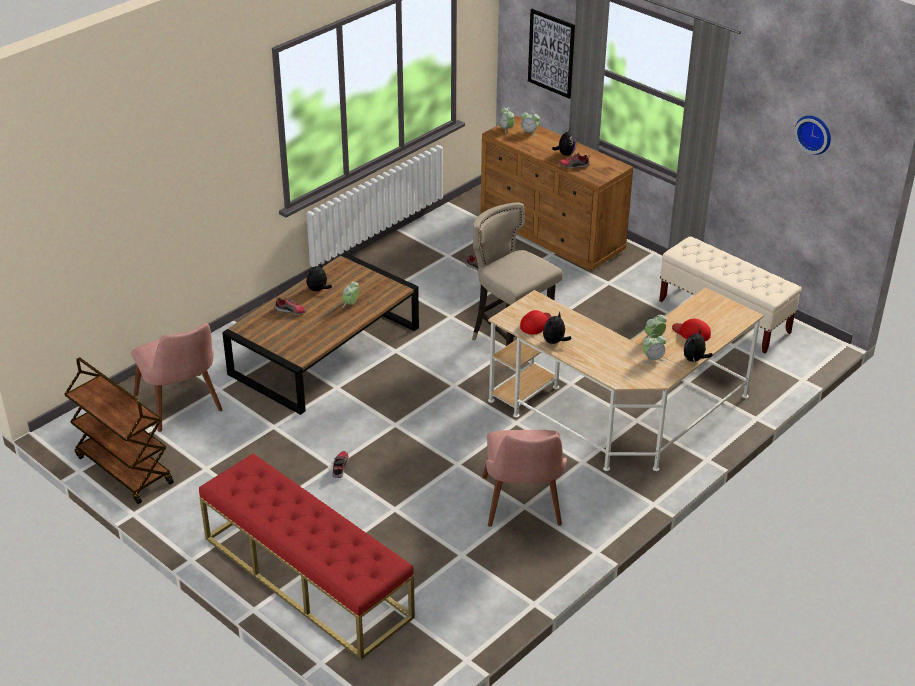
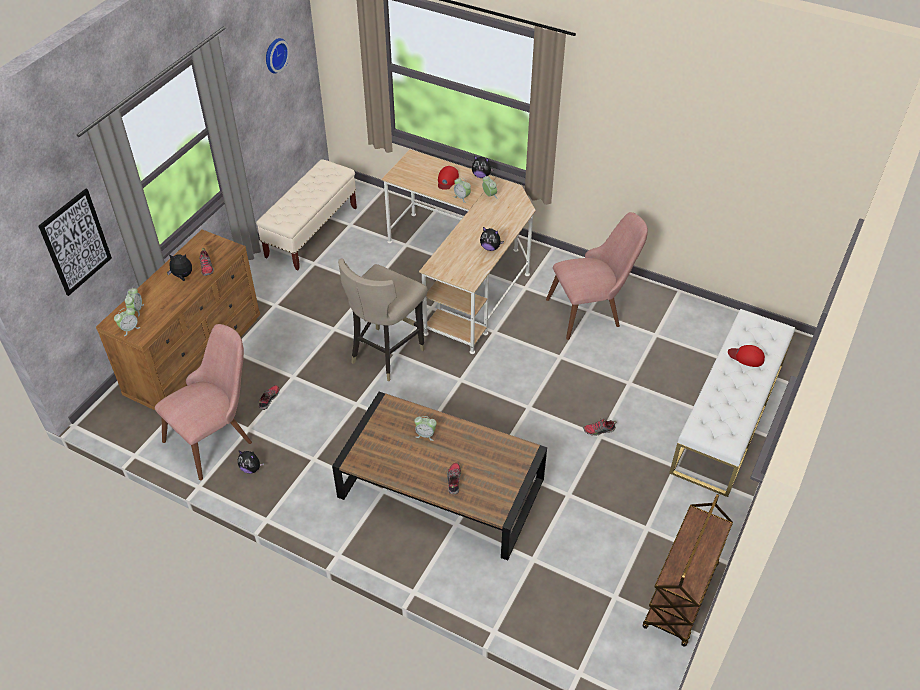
camera: 105 degrees left, 10 degrees up
(183, 408) = (574, 579): pink chair -> pink chair (216, 435)
(306, 577) = (728, 417): red bench -> white bench
(318, 290) = (410, 468): plush toy -> plush toy (251, 468)
(536, 324) = (470, 262): red cap -> red cap (746, 357)

